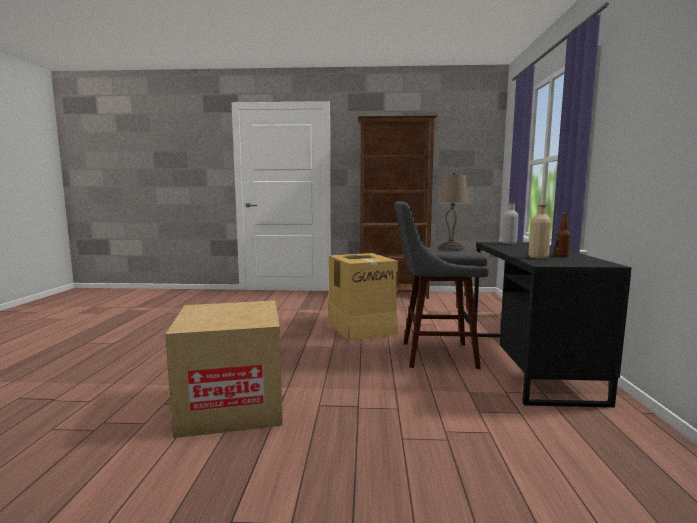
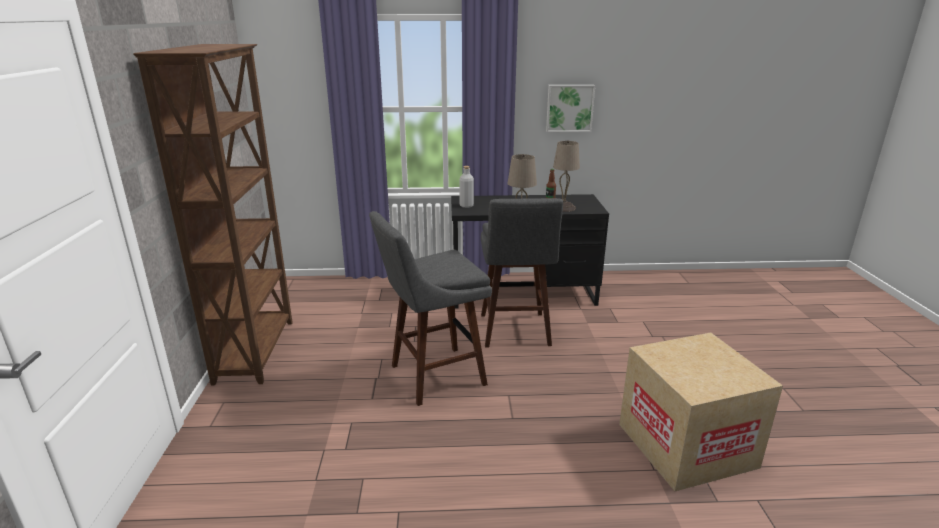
camera: 95 degrees left, 15 degrees up
(361, 328) = (433, 376): cardboard box -> grey stool
(538, 257) = (563, 207): beige bottle -> beige table lamp
(652, 138) = (569, 108): none -> picture

